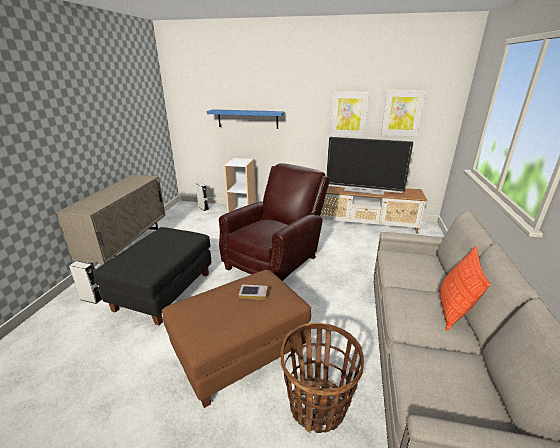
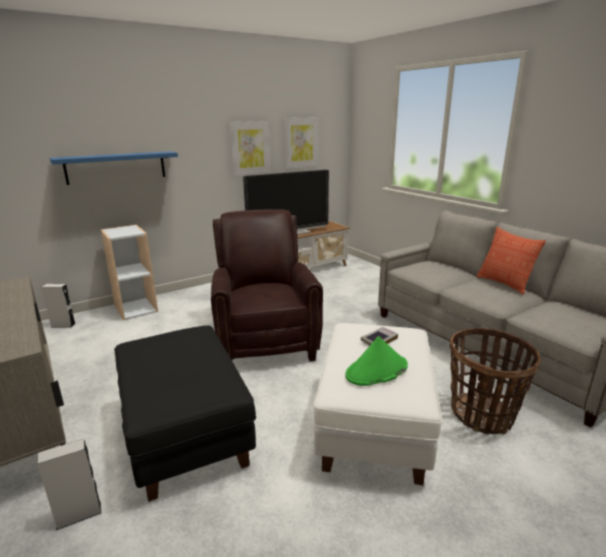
camera: 45 degrees left, 5 degrees down
(211, 310) = (376, 371): none -> green hat
(239, 353) = (374, 426): brown ottoman -> white ottoman

